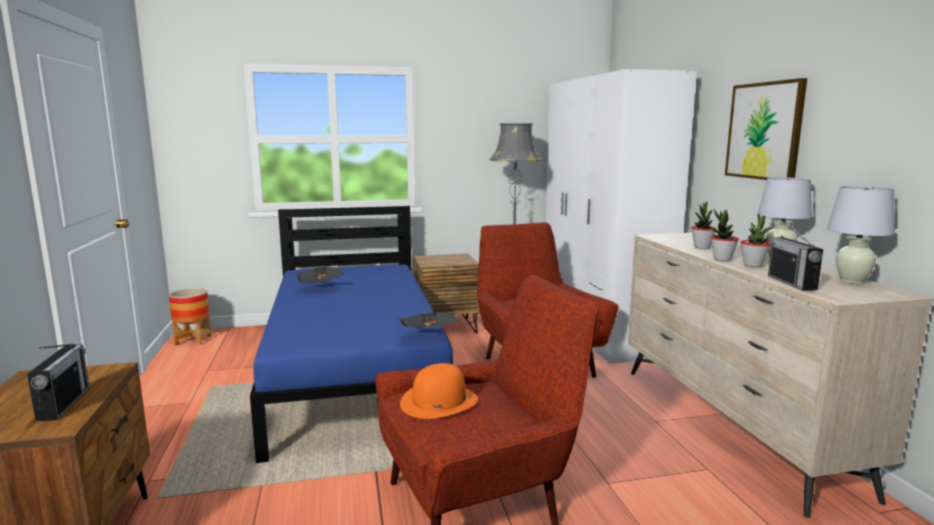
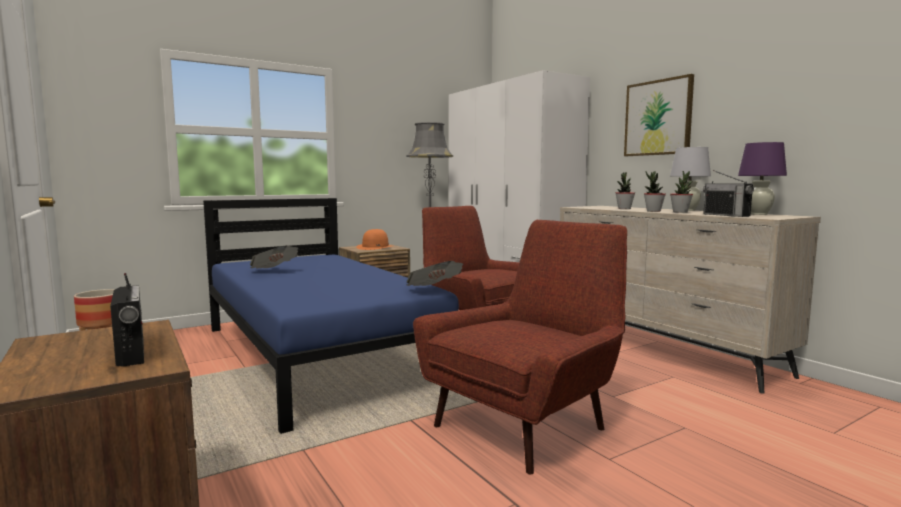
camera: 20 degrees left, 5 degrees down
(439, 401) = (490, 331): orange hat -> orange hat (375, 247)
(851, 281) = (758, 214): white table lamp -> purple table lamp

